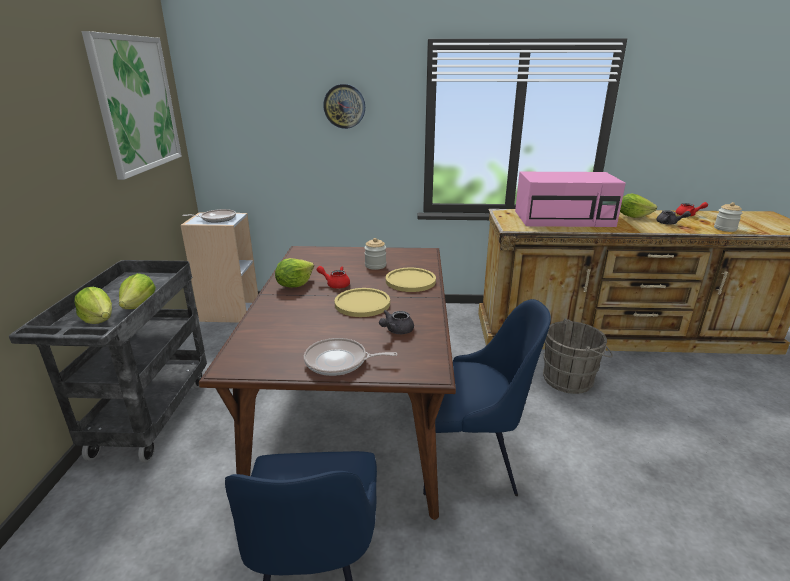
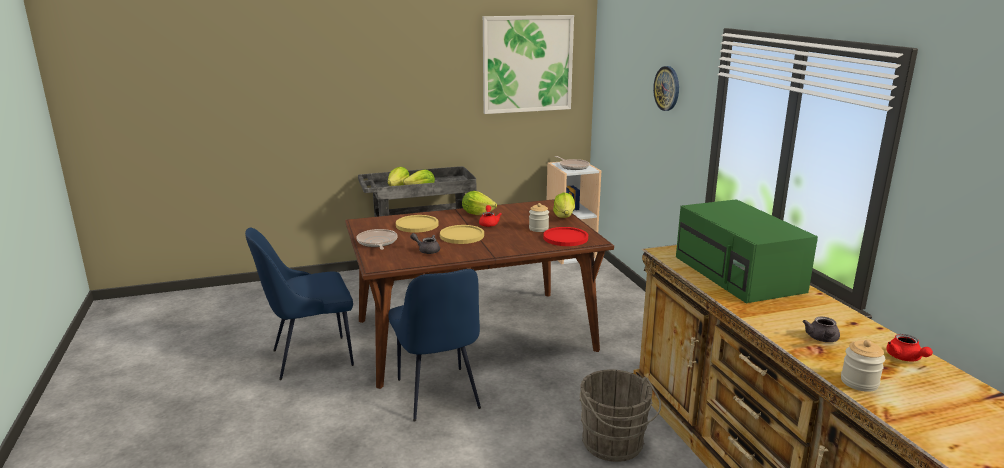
camera: 70 degrees right, 5 degrees down
(410, 260) = (565, 238): none -> red plate
(410, 281) = (517, 244): yellow plate -> yellow plate (417, 225)
(565, 218) = (739, 274): pink microwave -> green microwave
(632, 216) = (822, 315): lettuce -> lettuce (564, 216)

